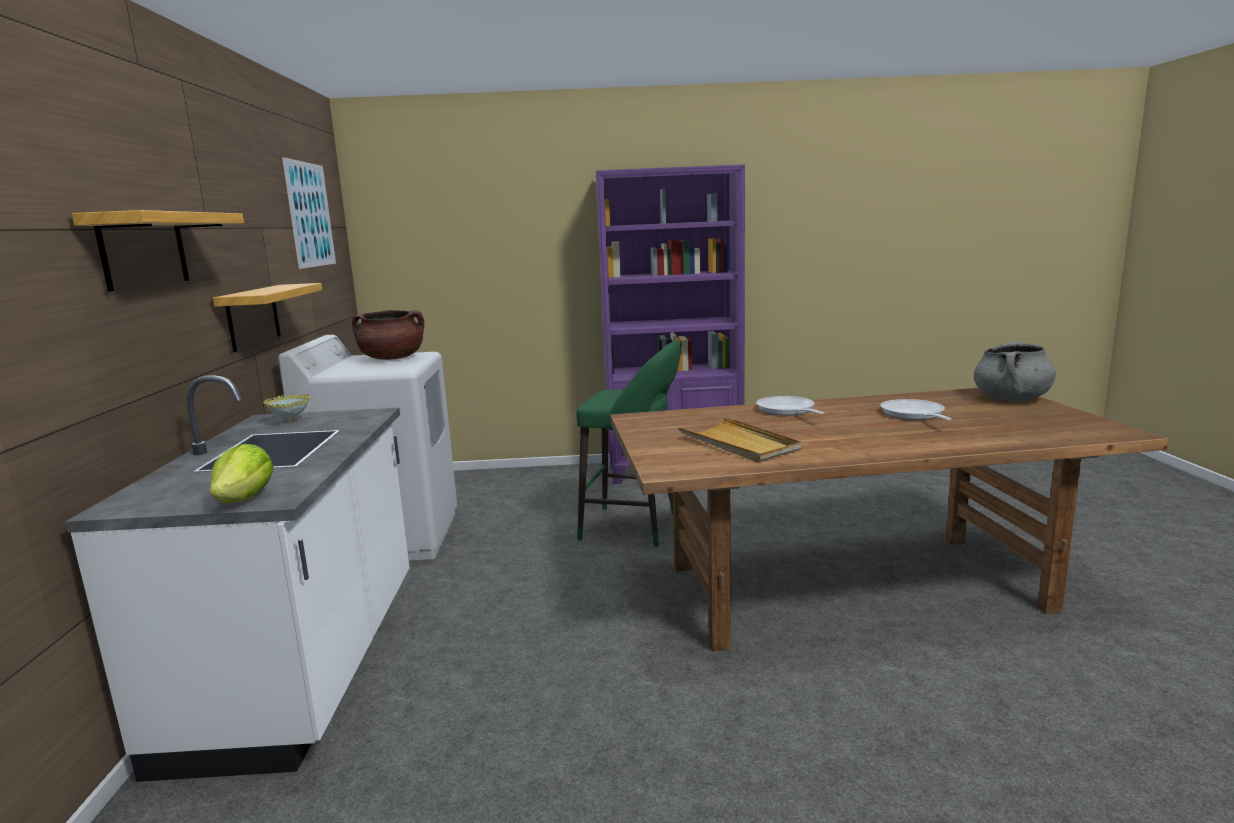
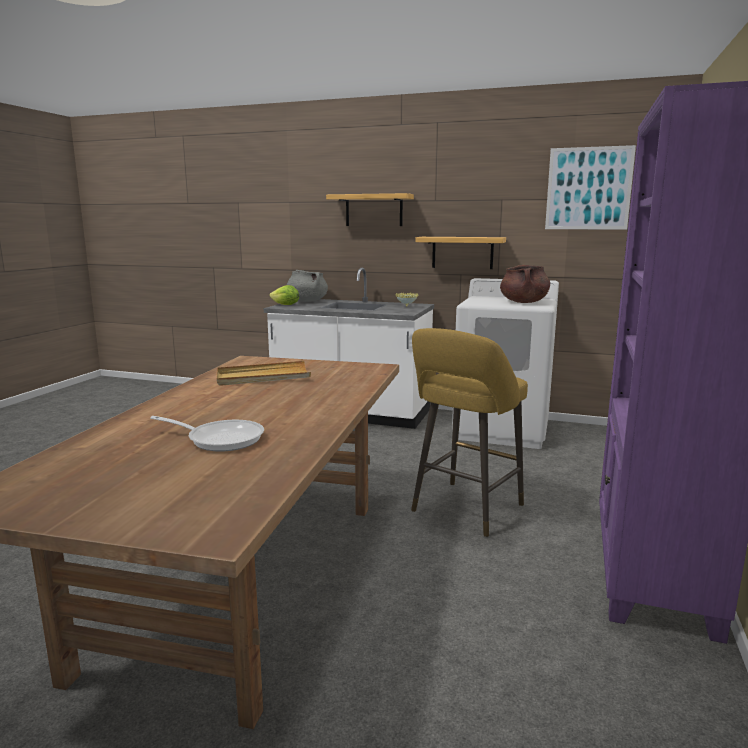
camera: 110 degrees right, 0 degrees up
(635, 527) = (464, 510): green stool -> yellow stool
(787, 411) = (321, 403): frying pan -> none
(1011, 399) = (169, 515): grey cooking pot -> grey cooking pot (307, 301)

